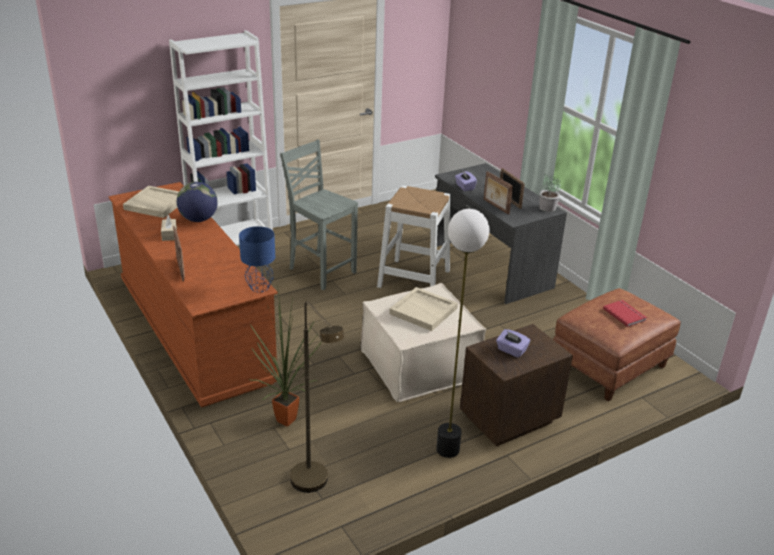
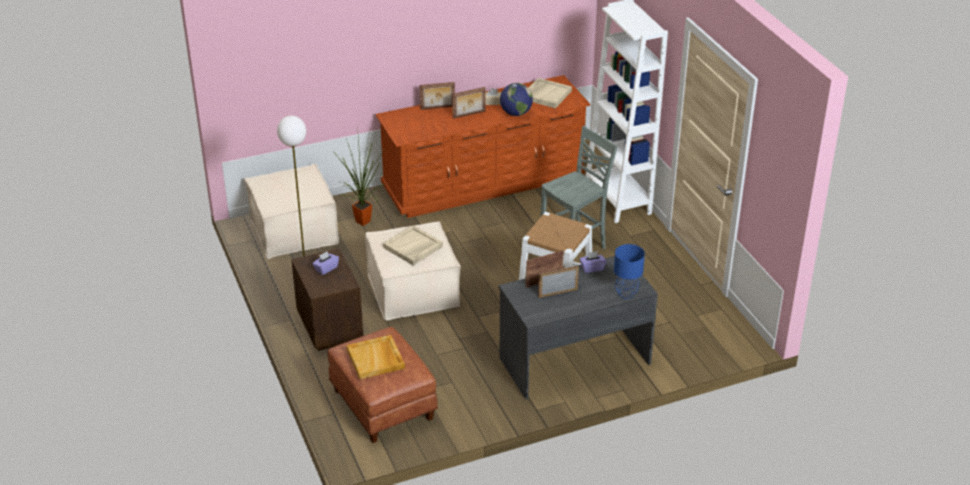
camera: 100 degrees right, 5 degrees up
(200, 247) = (469, 115): none -> picture frame
(260, 287) = (404, 139): blue table lamp -> blue table lamp (626, 294)
(315, 485) = (294, 231): brown floor lamp -> beige ottoman
(547, 208) = (538, 315): potted plant -> none
(625, 314) = (376, 359): red book -> beige tray

